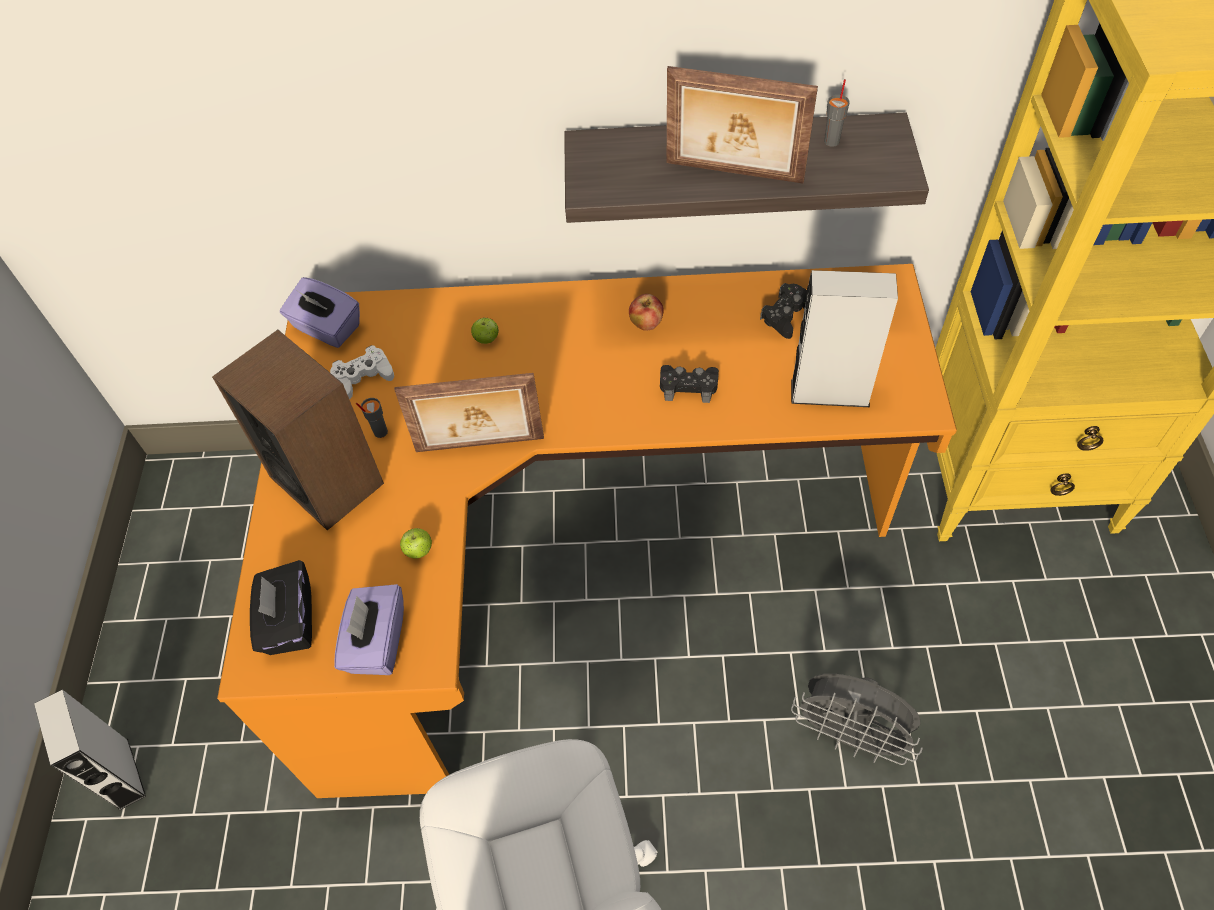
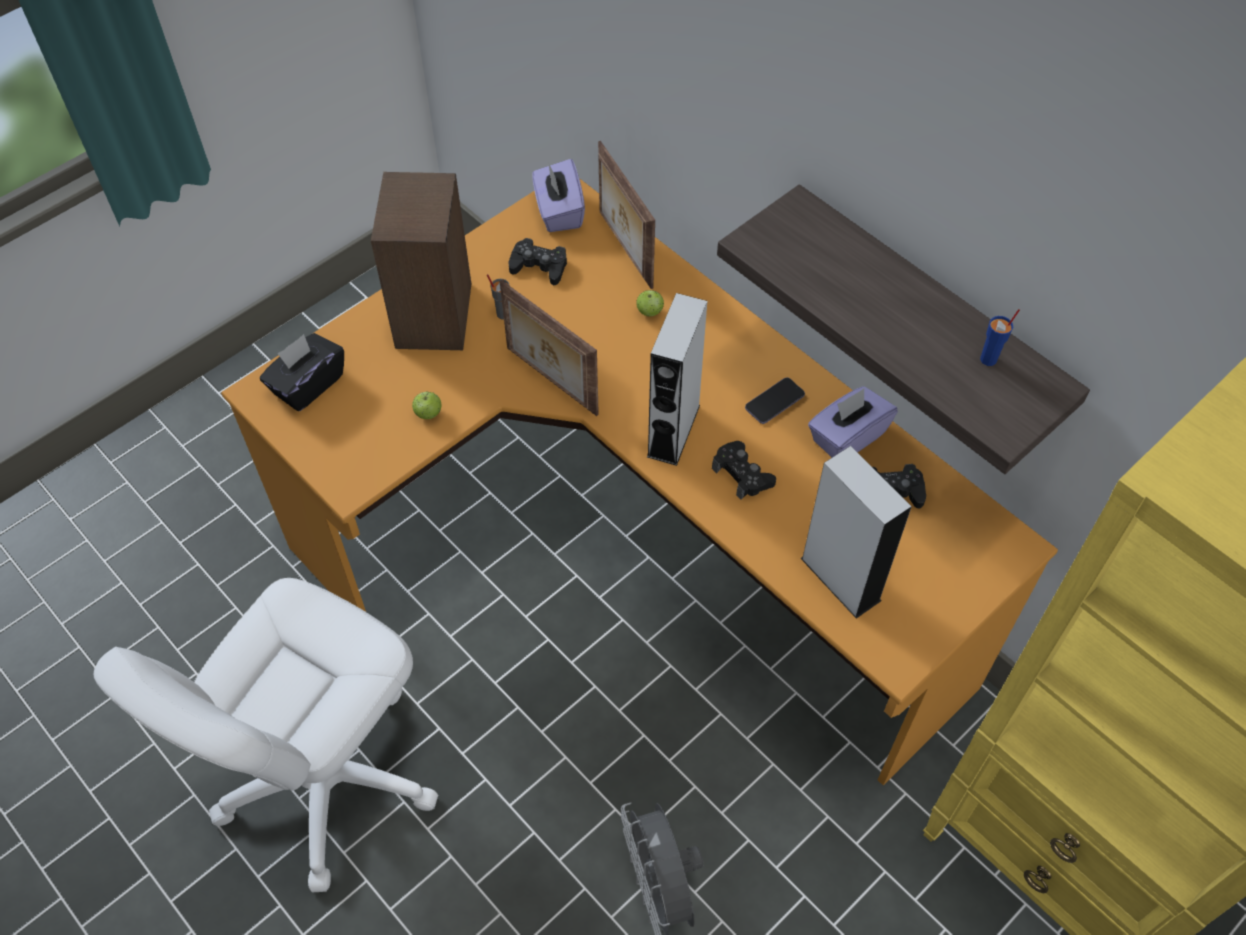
camera: 45 degrees right, 0 degrees up
(123, 774) = (210, 420): grey speaker -> grey speaker (673, 430)
(363, 377) = (539, 266): white game controller -> black game controller
(376, 642) = (336, 446): purple tissue box -> purple tissue box (847, 437)
(646, 324) = (774, 402): apple -> phone
(733, 173) = (873, 319): picture frame -> picture frame (623, 249)
(832, 141) = (989, 359): grey cup -> blue cup

